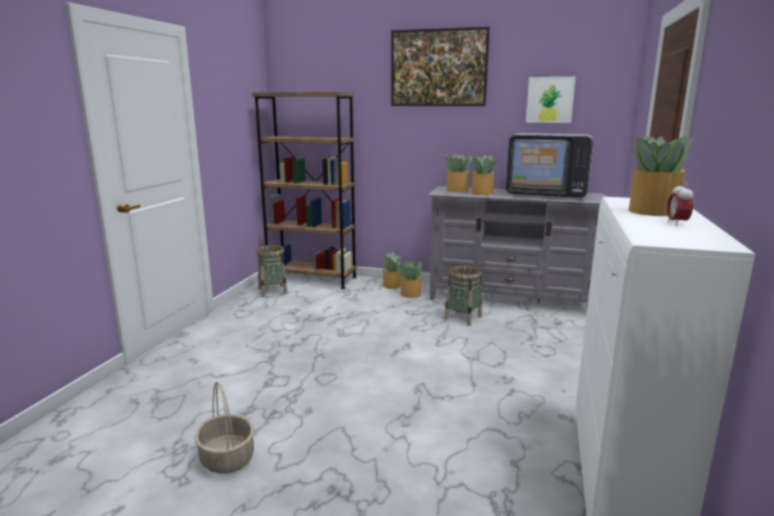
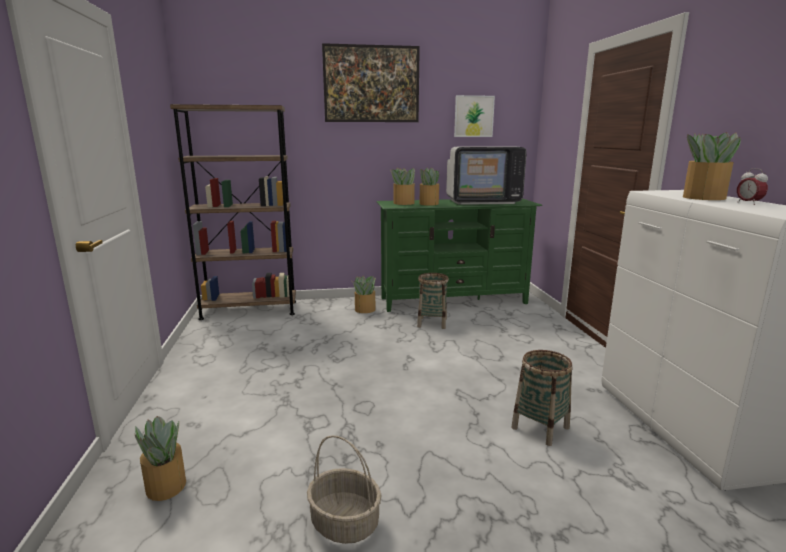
camera: 25 degrees left, 0 degrees up
(272, 291) = (217, 329): basket -> basket (540, 427)
(391, 285) = (338, 304): potted plant -> potted plant (165, 486)
(509, 299) = (453, 300): grey tv stand -> green tv stand

